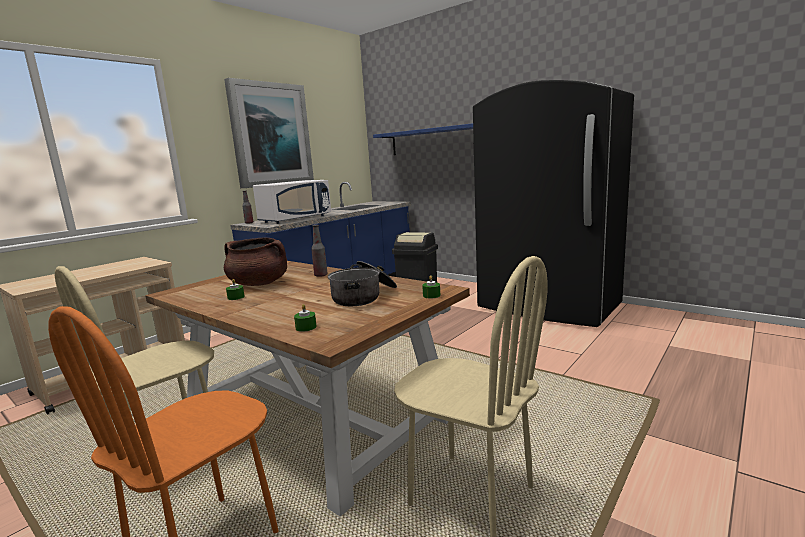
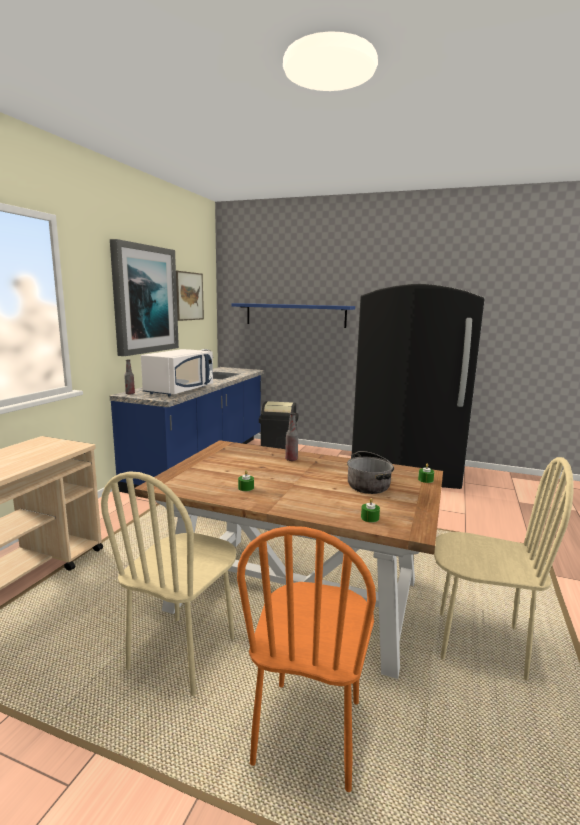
camera: 20 degrees left, 0 degrees up
(259, 284) = (243, 470): brown cooking pot -> none
(329, 131) = (189, 296): none -> picture

